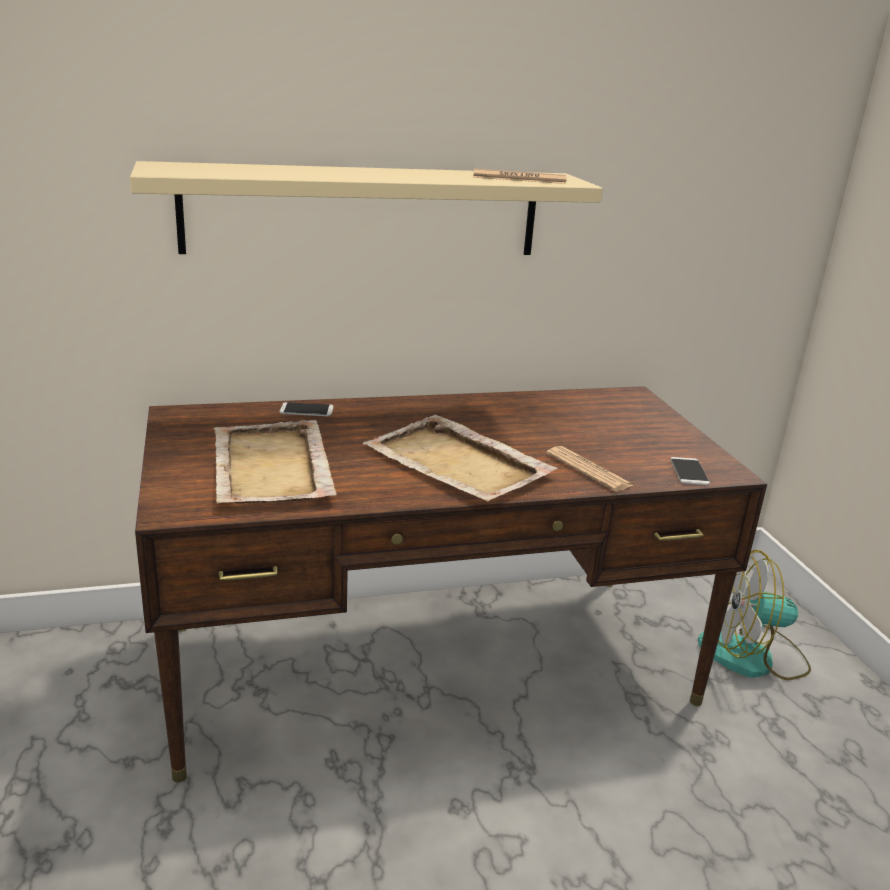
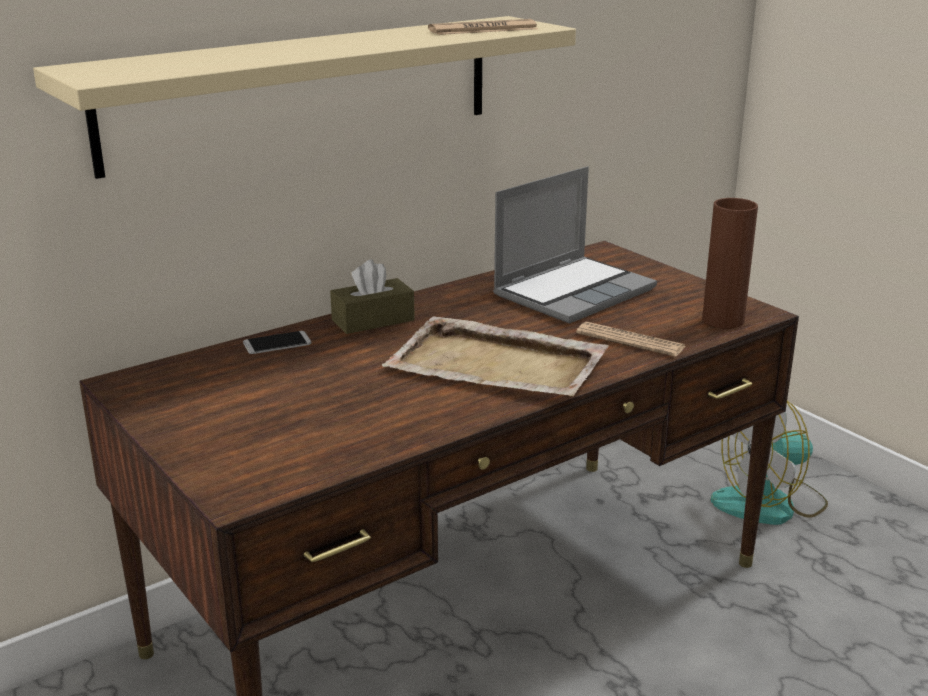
camera: 20 degrees left, 0 degrees up
(271, 468) = (302, 418): beige tray -> none
(393, 409) = (373, 320): none -> brown tissue box
(578, 421) = (574, 291): none -> laptop
(689, 472) = (723, 320): phone -> brown vase

